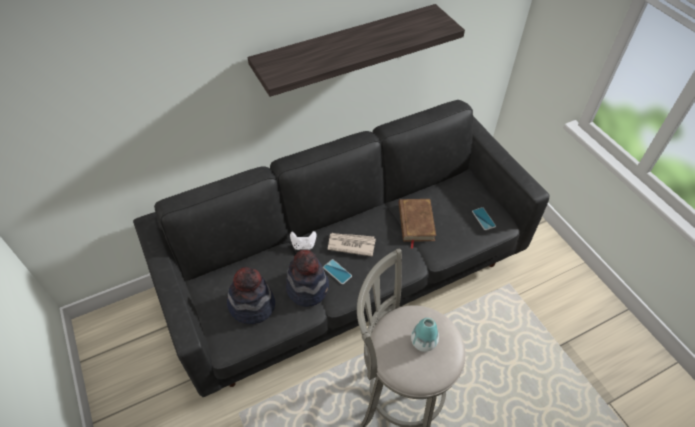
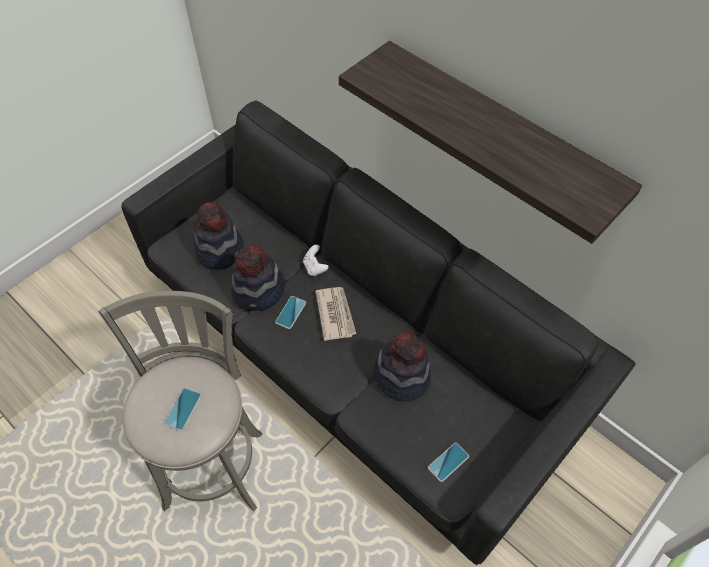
camera: 70 degrees right, 5 degrees up
(415, 222) = (401, 376): brown book -> hat
(423, 342) = (183, 409): vase -> phone

